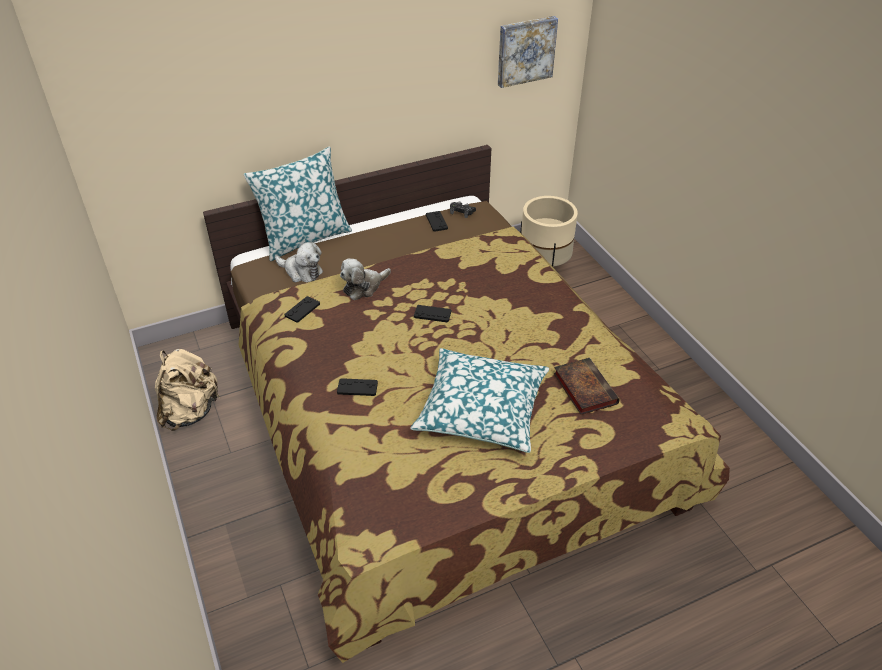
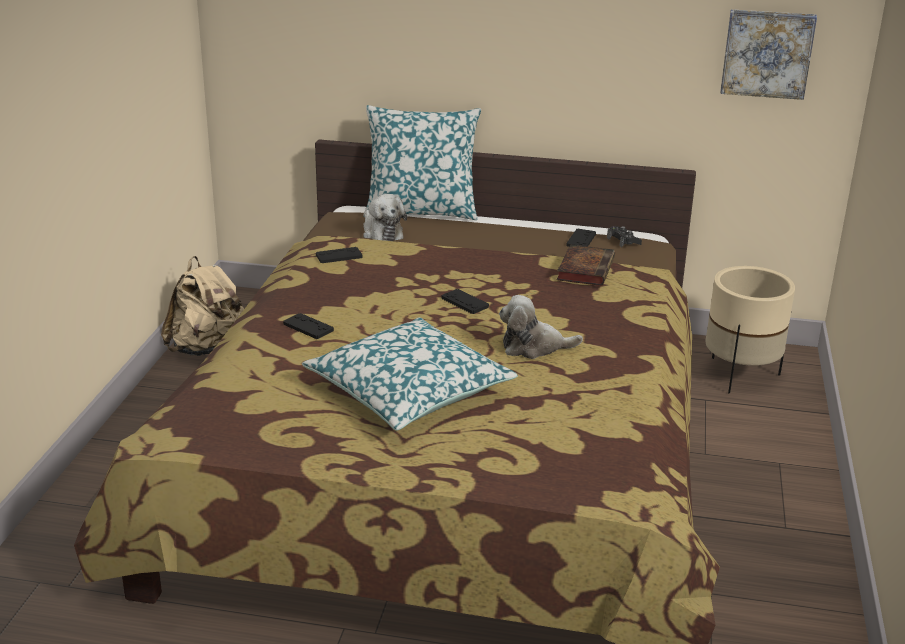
camera: 35 degrees right, 15 degrees down
(364, 287) = (423, 260): plush toy -> plush toy (534, 347)
(583, 388) = (551, 419): book -> book (585, 269)

